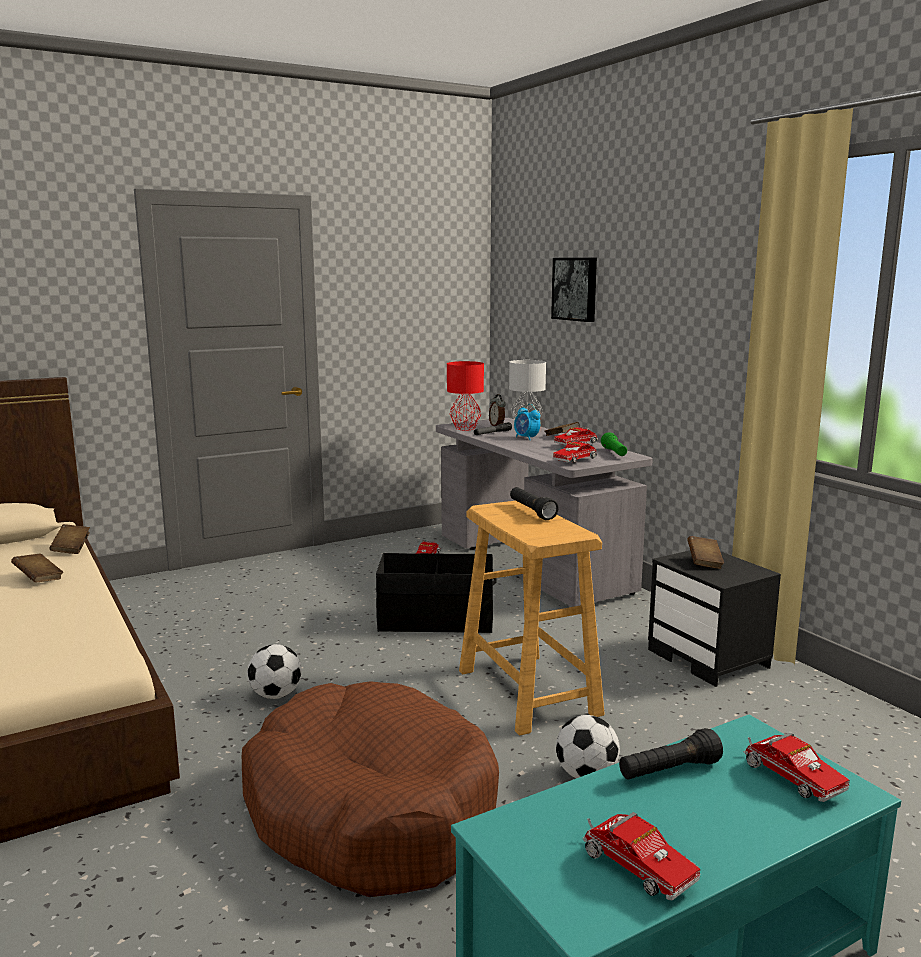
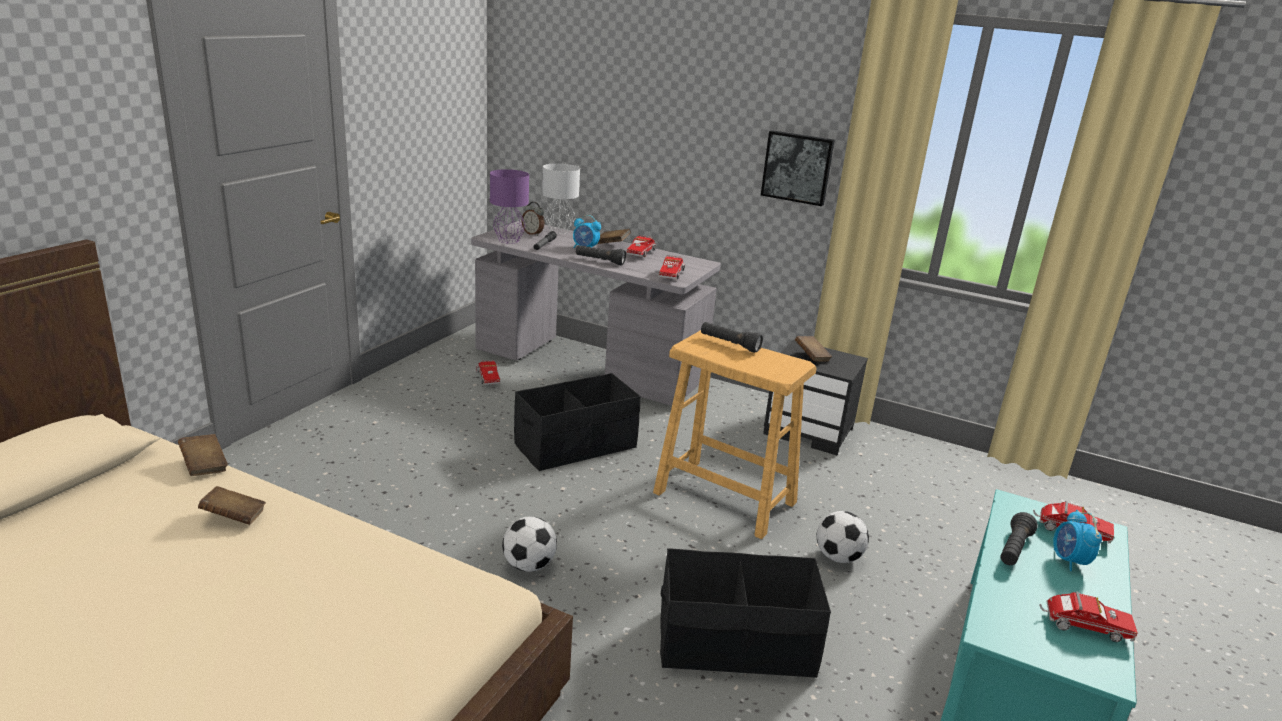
camera: 35 degrees left, 10 degrees up
(370, 811) = (735, 644): brown dog bed -> black storage box
(466, 428) = (509, 240): red table lamp -> purple table lamp
(523, 446) = (600, 261): none -> black flashlight
(576, 289) = (619, 96): picture -> picture (797, 167)
(614, 453) = (685, 261): green flashlight -> none
(733, 804) = (1069, 561): none -> alarm clock

